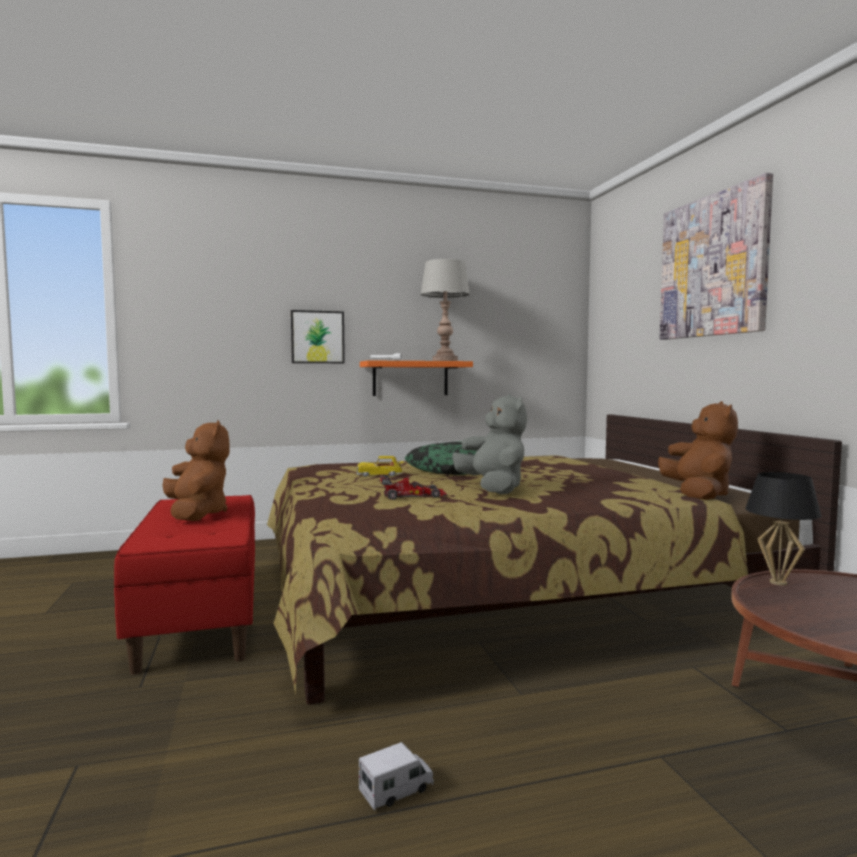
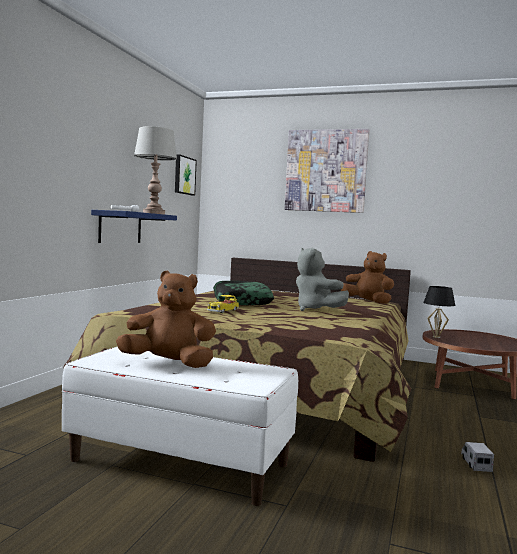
camera: 55 degrees left, 0 degrees up
(201, 618) = (180, 462): red bench -> white bench
(317, 337) = (63, 182): picture -> picture (184, 175)
(410, 378) = (120, 227): orange shelf -> blue shelf
(413, 495) = (308, 319): toy car -> none
(493, 489) = (315, 310): grey plush toy -> grey plush toy turned 135 degrees counterclockwise

